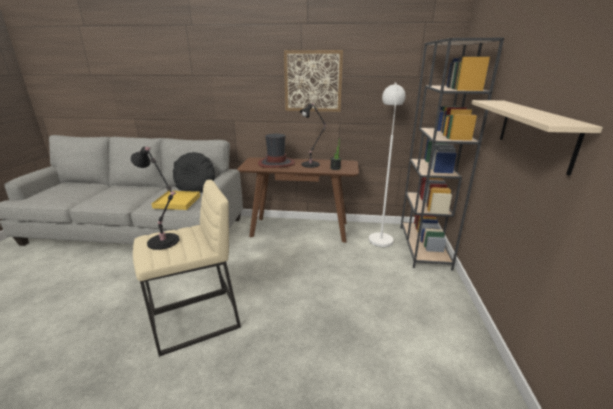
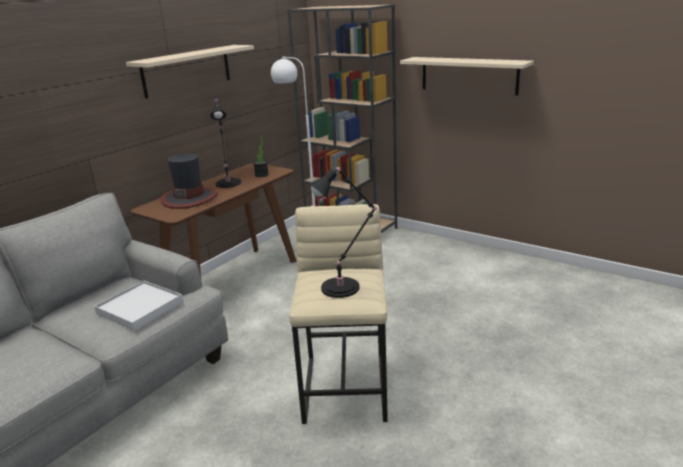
camera: 60 degrees left, 0 degrees up
(177, 202) = (140, 308): yellow tray -> white tray
(196, 191) = (114, 290): black pillow -> none
(313, 80) = (187, 70): picture -> beige shelf

